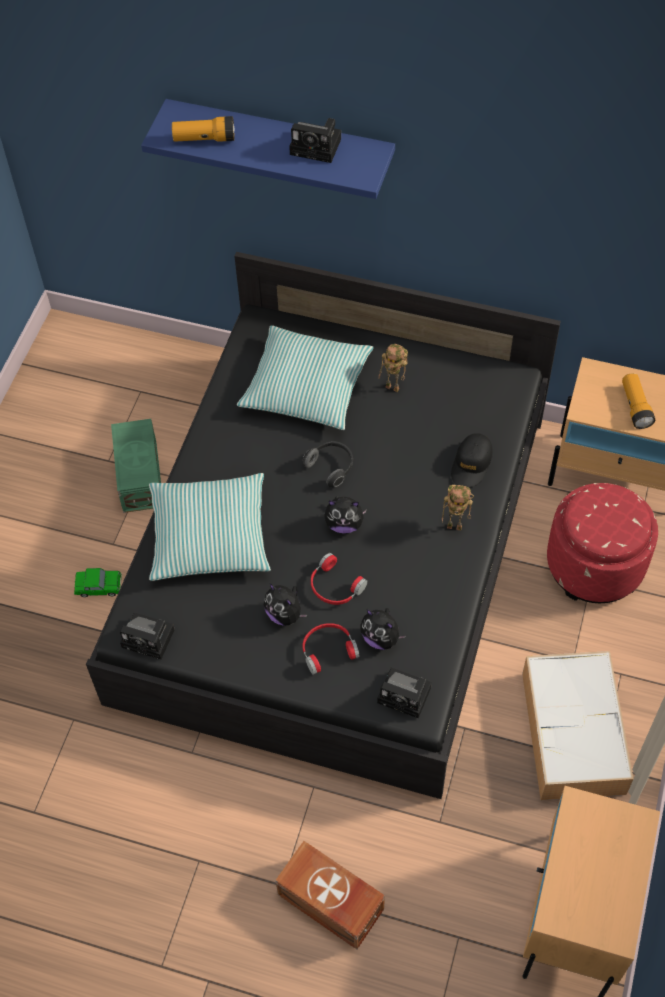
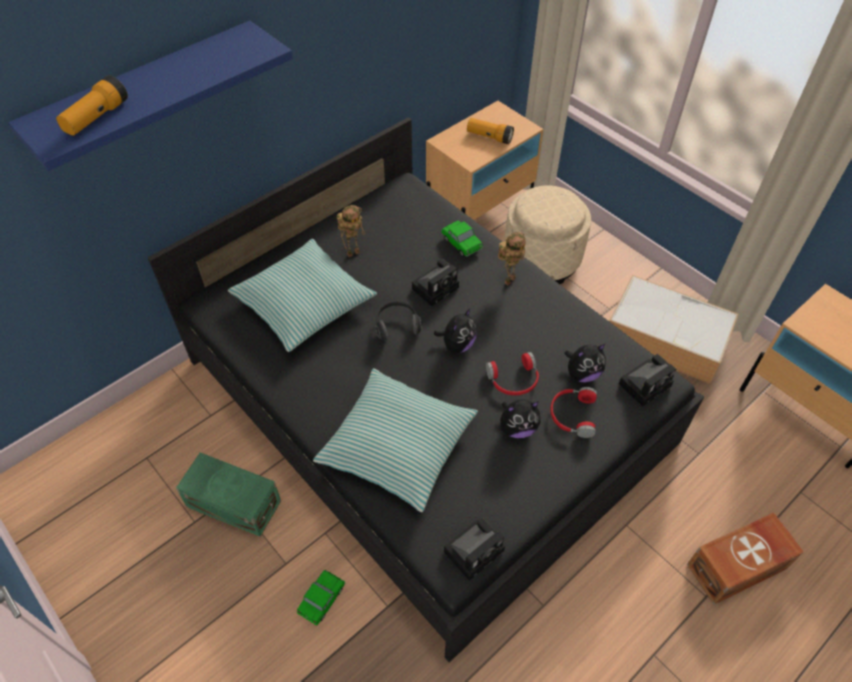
camera: 60 degrees left, 5 degrees down
(318, 146) = (199, 58): camera -> camera (436, 287)
(471, 464) = (461, 244): black cap -> toy car
(595, 565) = (542, 259): red ottoman -> beige ottoman

